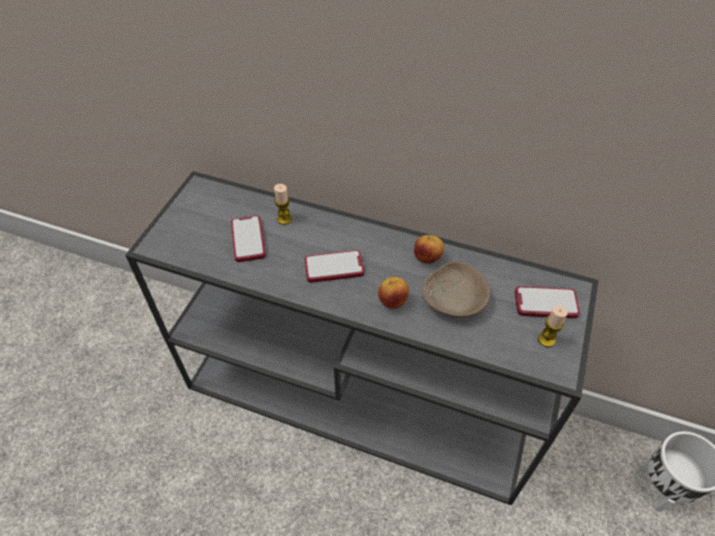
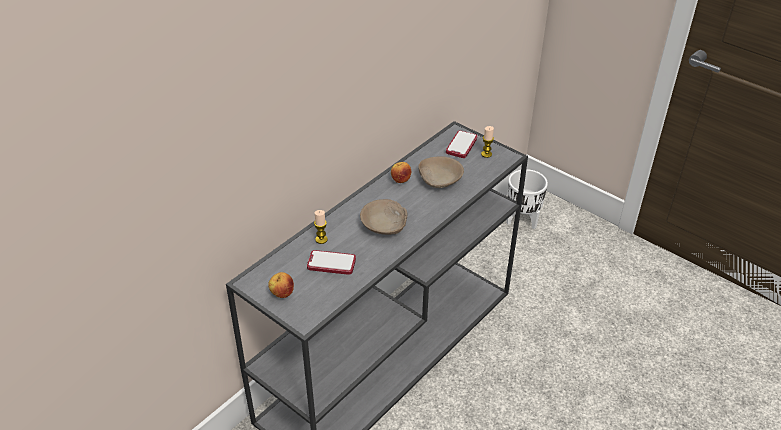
camera: 70 degrees left, 10 degrees down
(334, 267) = (385, 225): phone -> beige bowl
(392, 301) = (428, 206): apple -> apple (282, 294)

